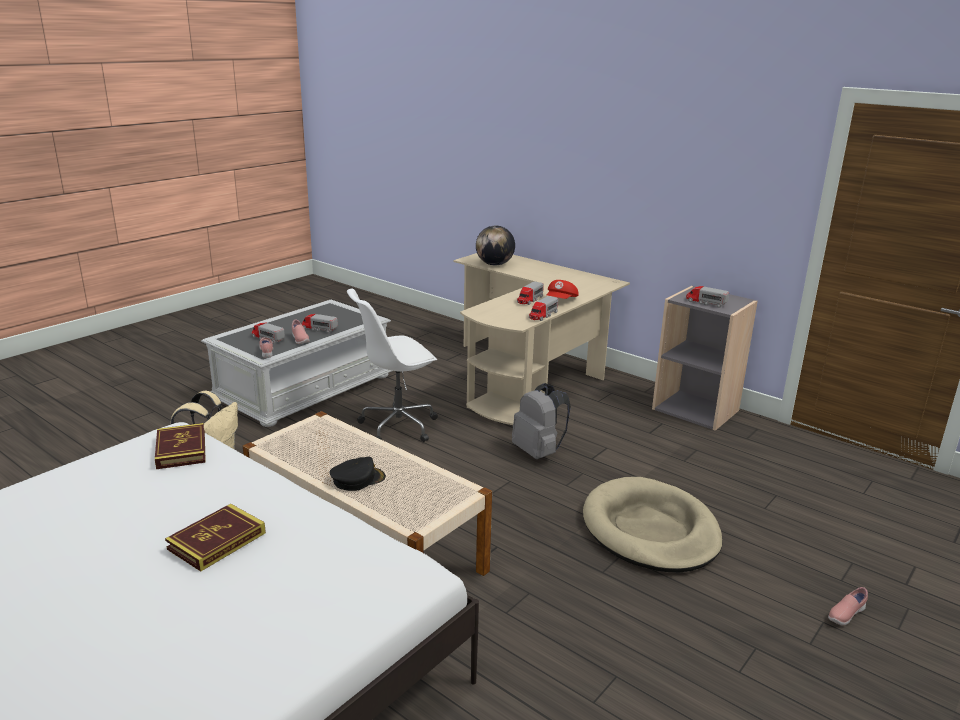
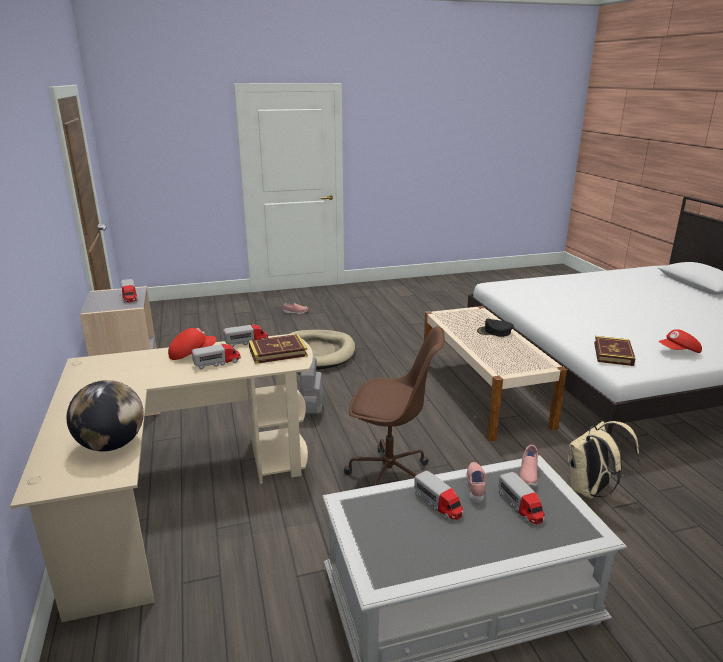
camera: 145 degrees left, 0 degrees up
(80, 481) = (679, 352): none -> red cap
(217, 541) = (583, 308): book -> book (277, 352)
(396, 426) = (391, 476): white office chair -> brown office chair

